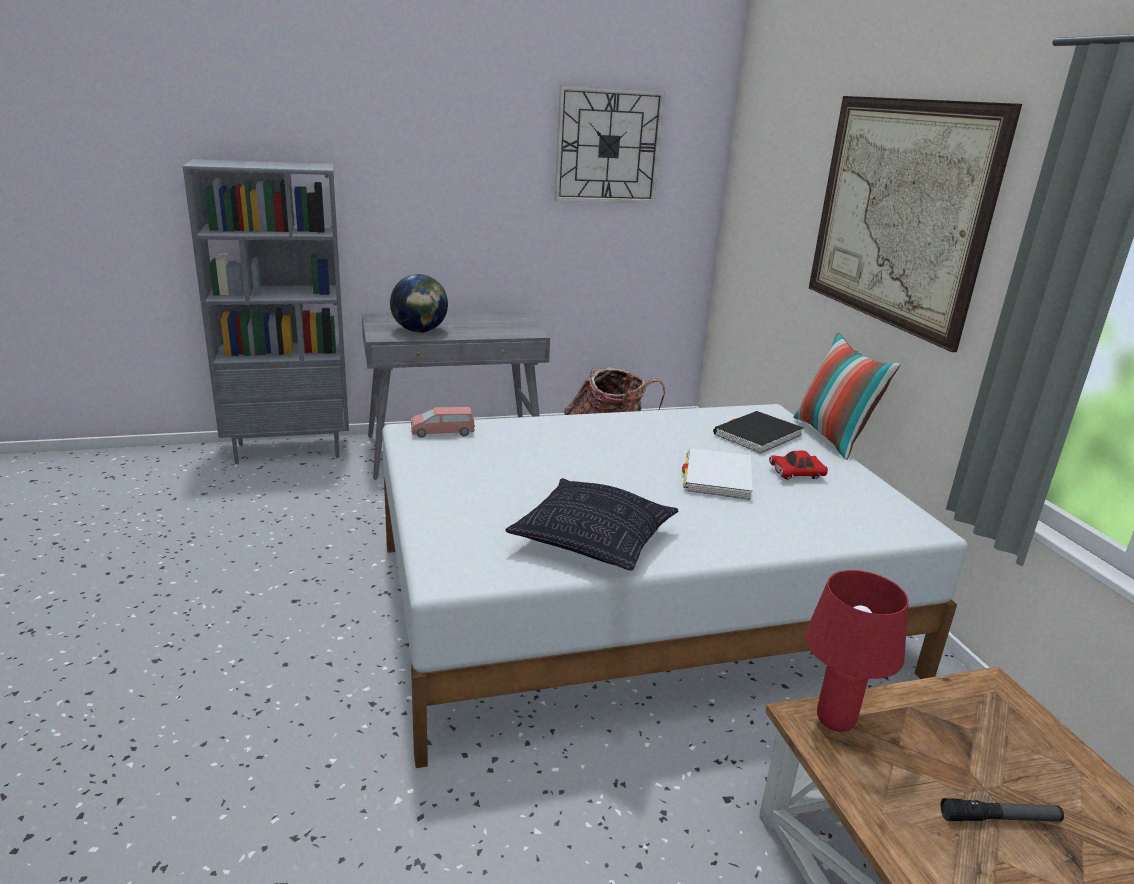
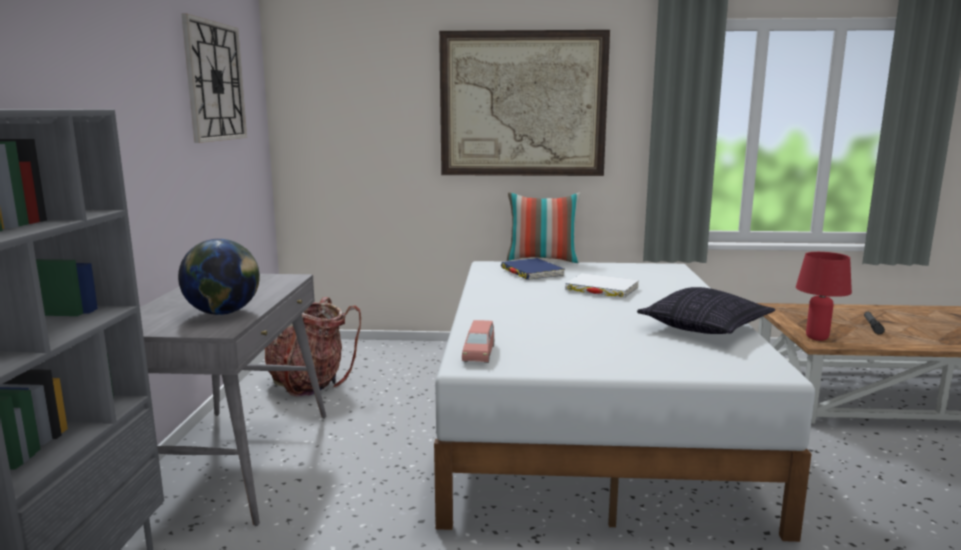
camera: 70 degrees left, 10 degrees down
(757, 435) = (532, 272): black book -> blue book
(796, 475) = (599, 274): red toy car -> none

